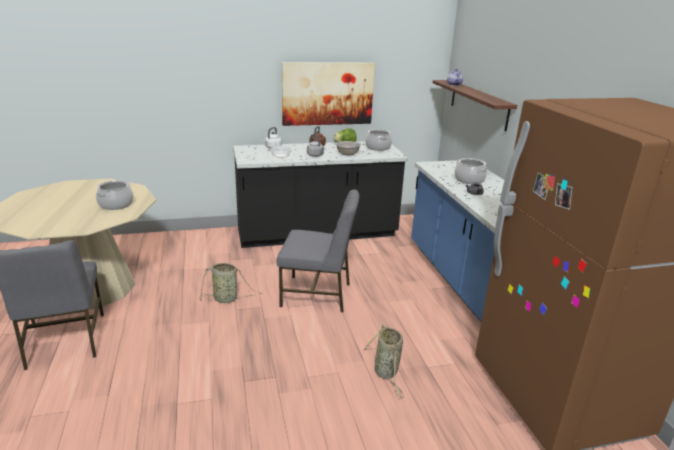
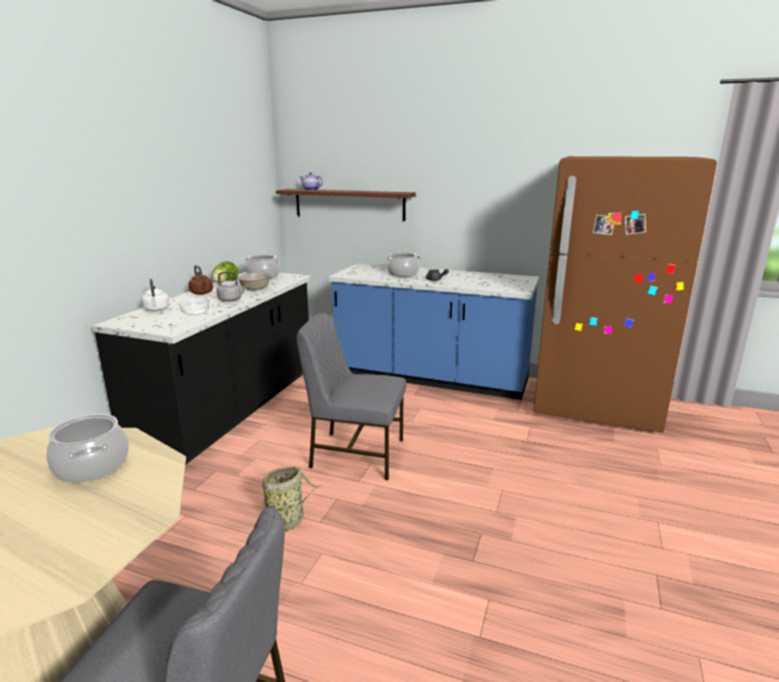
camera: 55 degrees left, 5 degrees down
(317, 294) = (355, 454): grey chair -> grey chair turned 120 degrees counterclockwise
(327, 93) = (185, 221): picture -> none
(386, 373) = (521, 463): basket -> none

